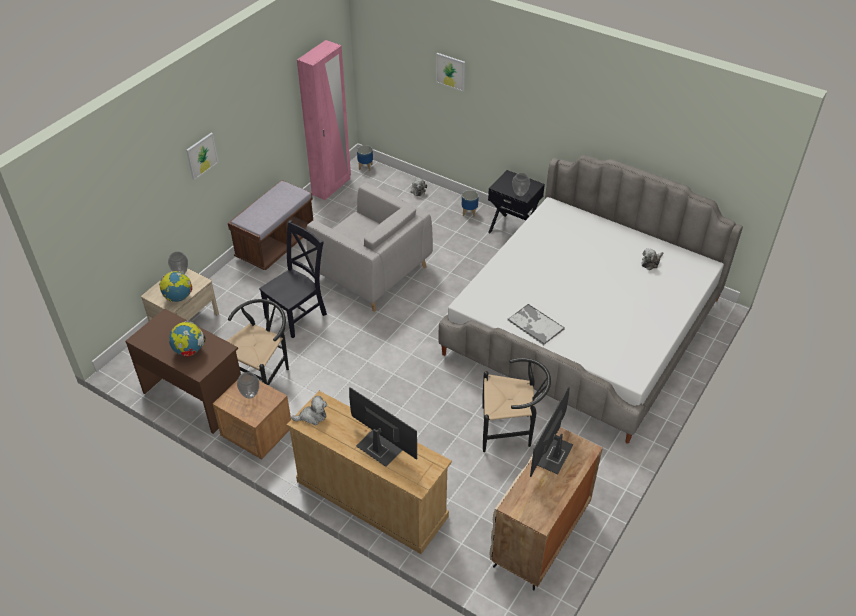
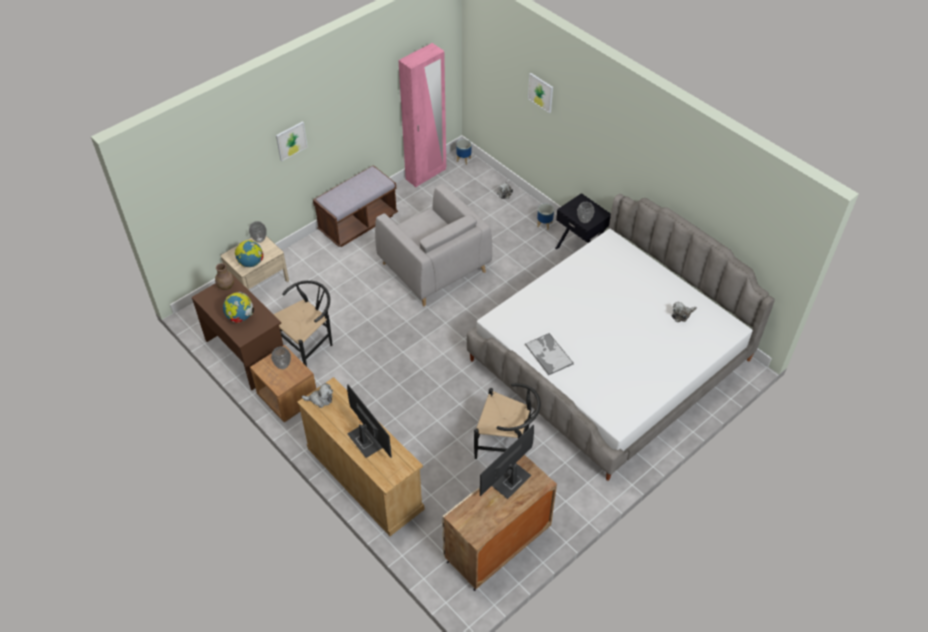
camera: 15 degrees right, 5 degrees up
(162, 322) = (226, 286): none -> brown vase
(298, 314) = (356, 295): black chair -> none

